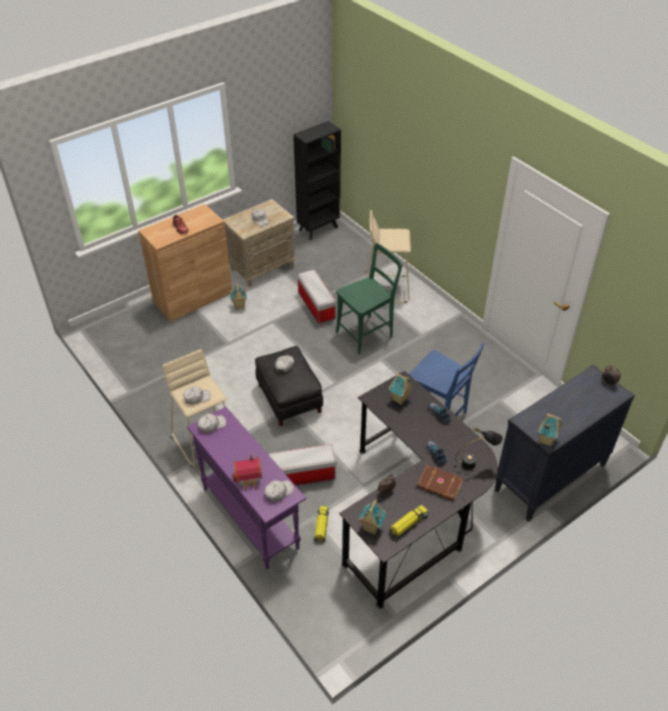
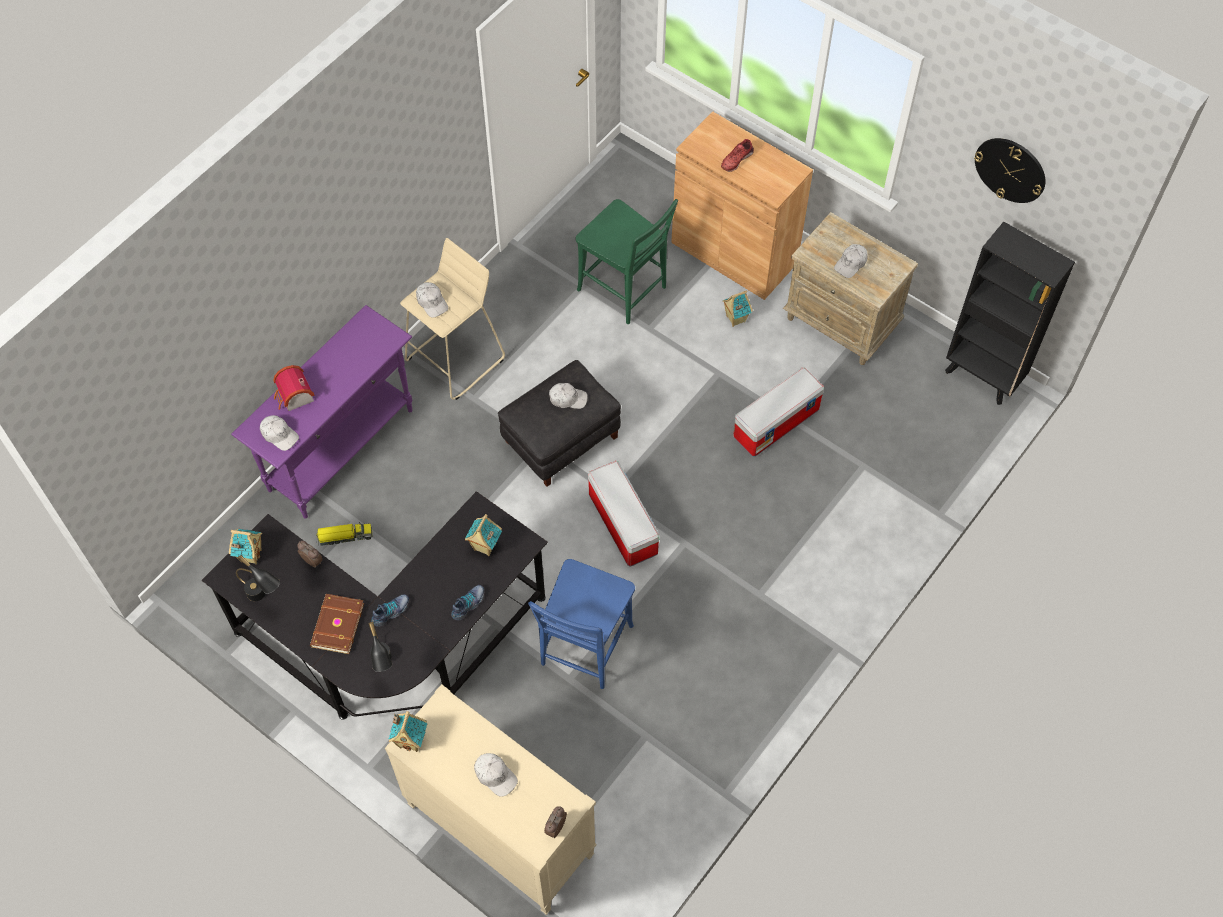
camera: 75 degrees right, 15 degrees up
(211, 425) = (373, 330): white cap -> white cap (495, 775)
(283, 104) = (1010, 169): none -> wall clock
(301, 476) = (422, 491): storage box -> storage box (622, 523)
(367, 333) = (737, 511): green chair -> green chair (625, 291)
(386, 288) = (861, 517): beige stool -> none
(408, 524) = (263, 597): toy truck -> black table lamp
(550, 478) = (499, 830): black dresser -> beige dresser

